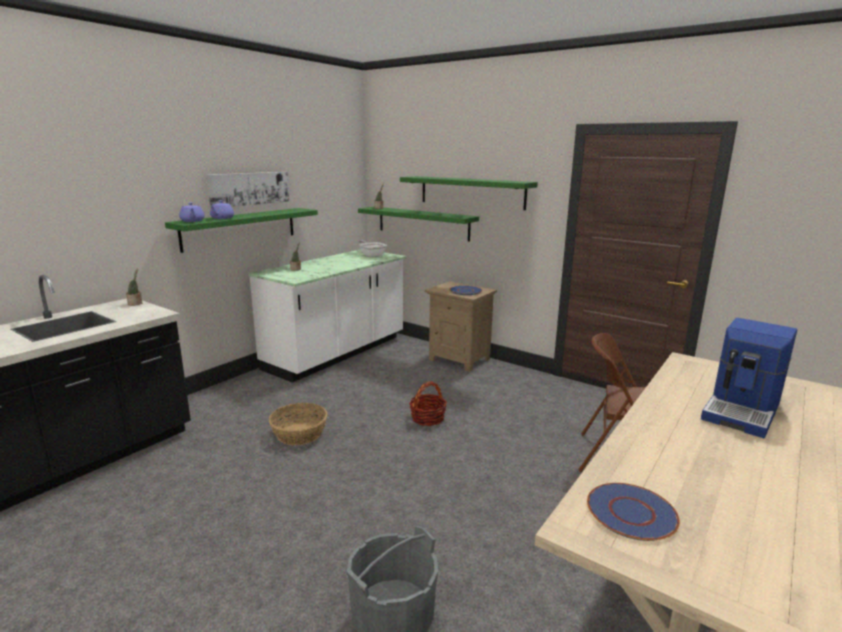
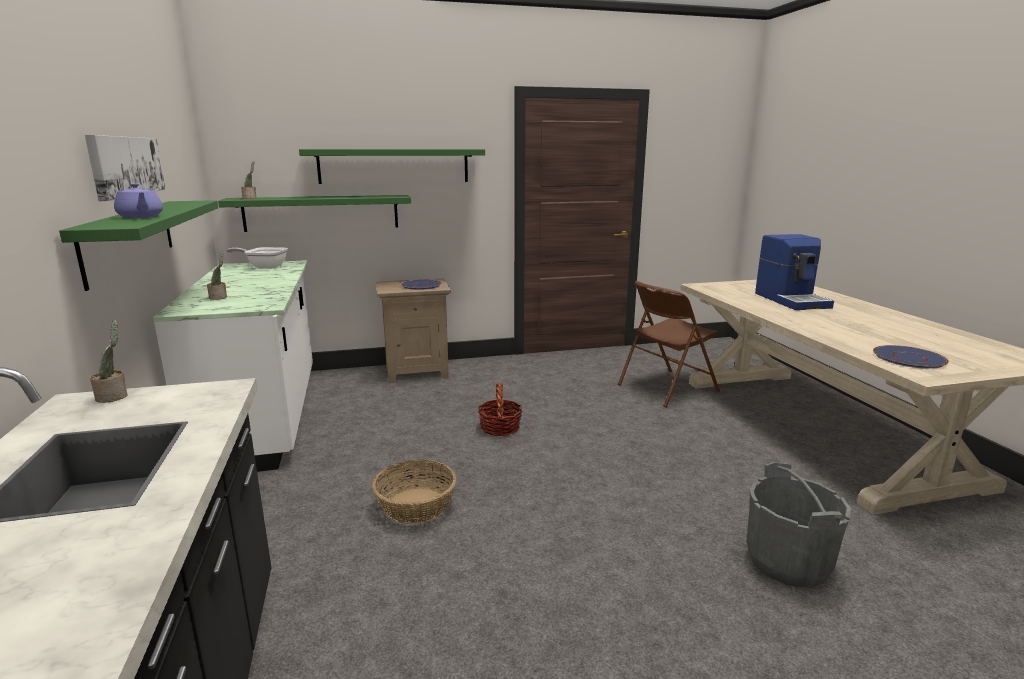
camera: 50 degrees left, 0 degrees up
(192, 221) = (113, 223): purple teapot -> none

